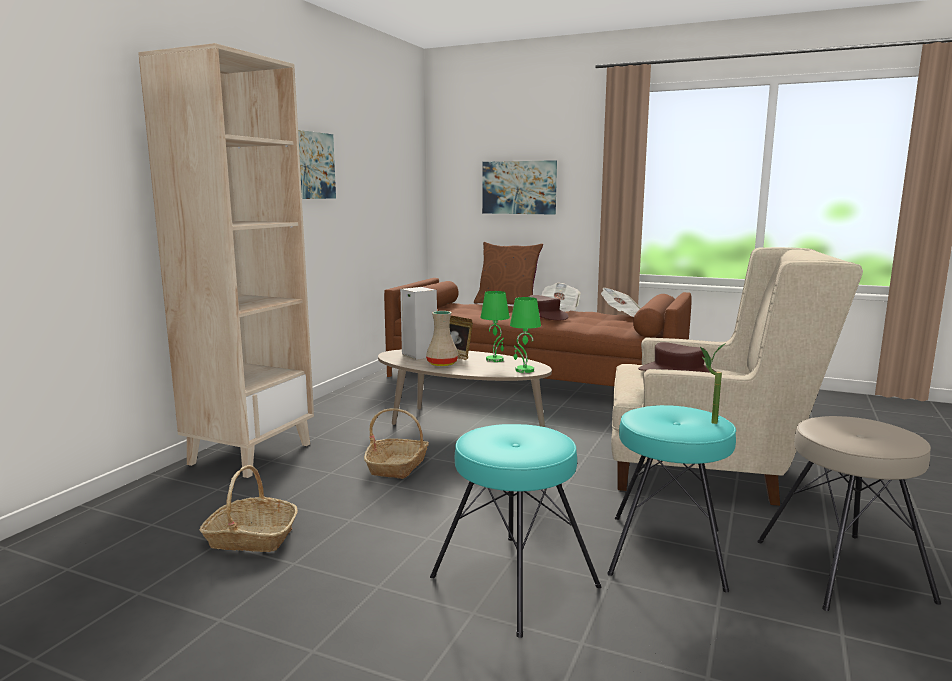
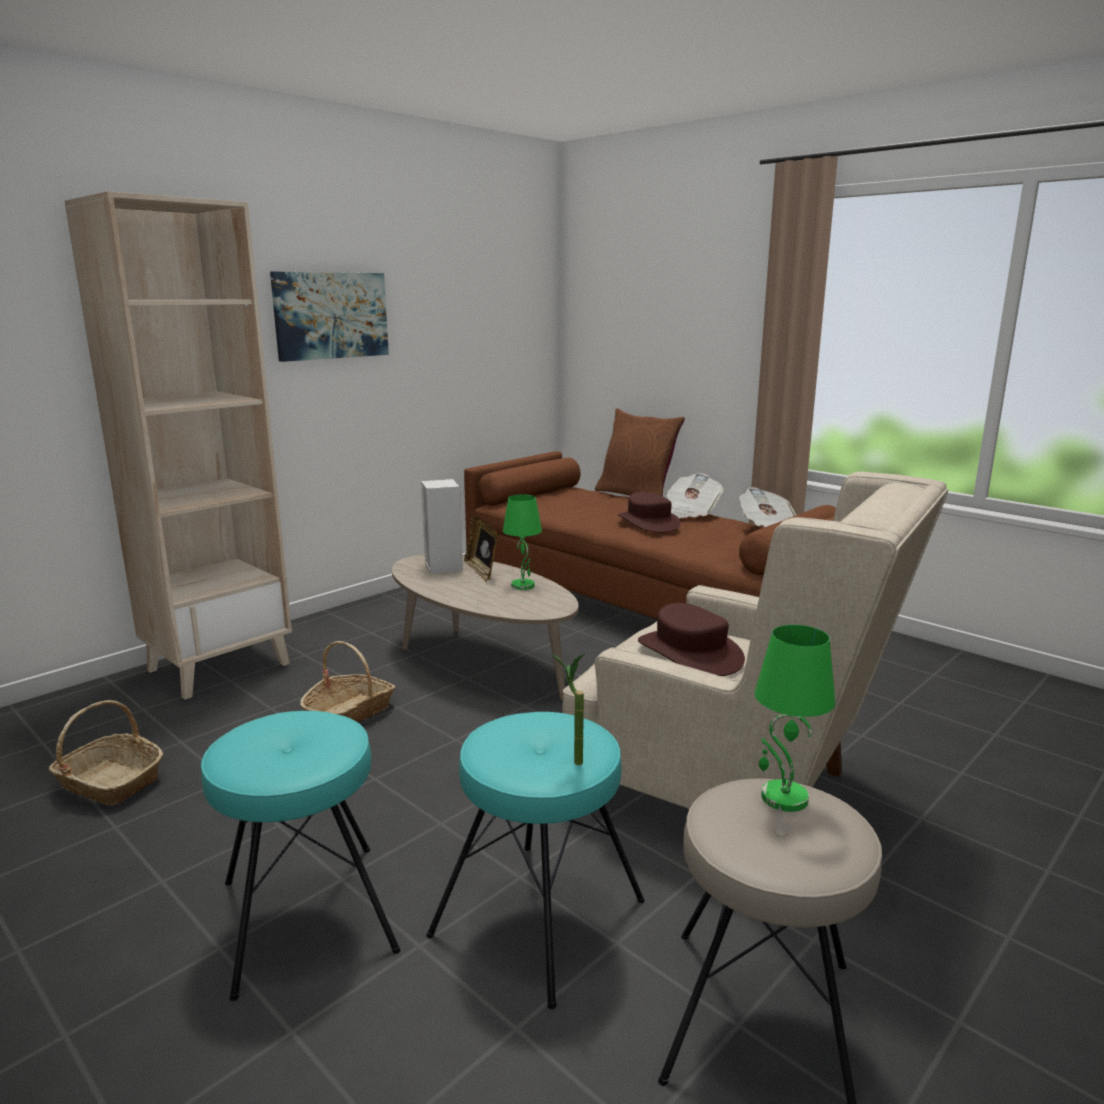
camera: 20 degrees right, 5 degrees up
(441, 364) = (450, 585): beige vase -> none
(519, 187) = (665, 336): picture -> none
(524, 370) = (537, 608): green table lamp -> green table lamp (783, 798)

